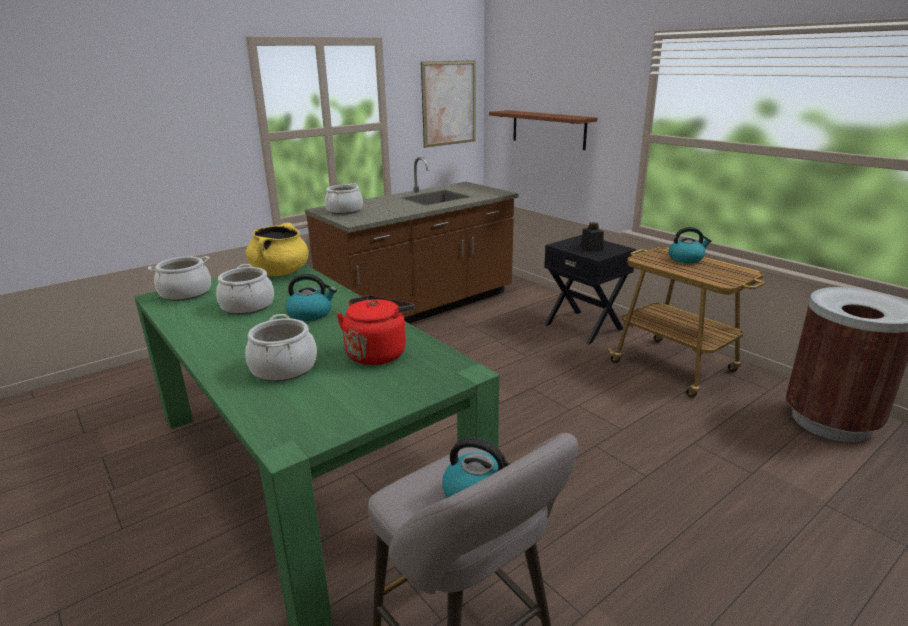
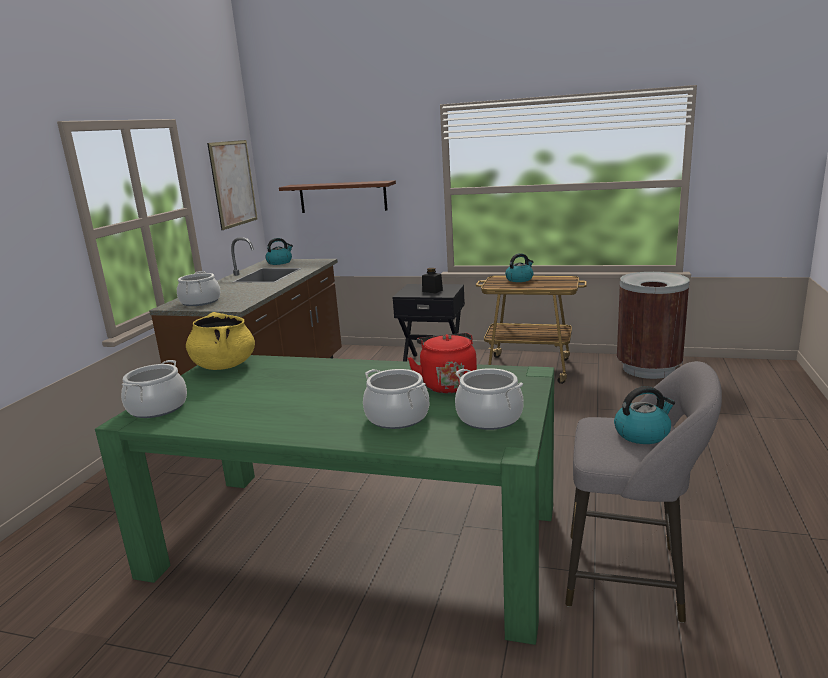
camera: 35 degrees left, 5 degrees down
(248, 306) = (255, 395): cooking pot -> cooking pot (489, 417)
(311, 314) = (332, 381): kettle -> kettle (280, 262)

